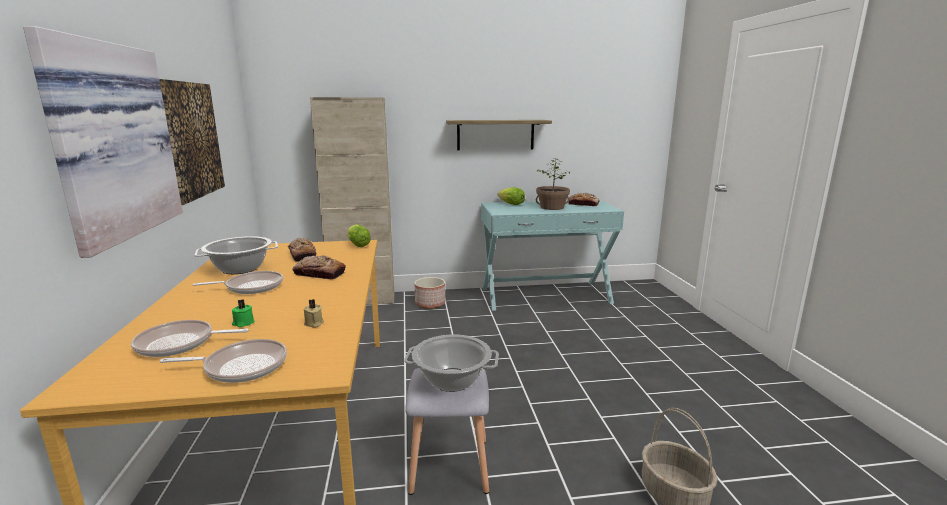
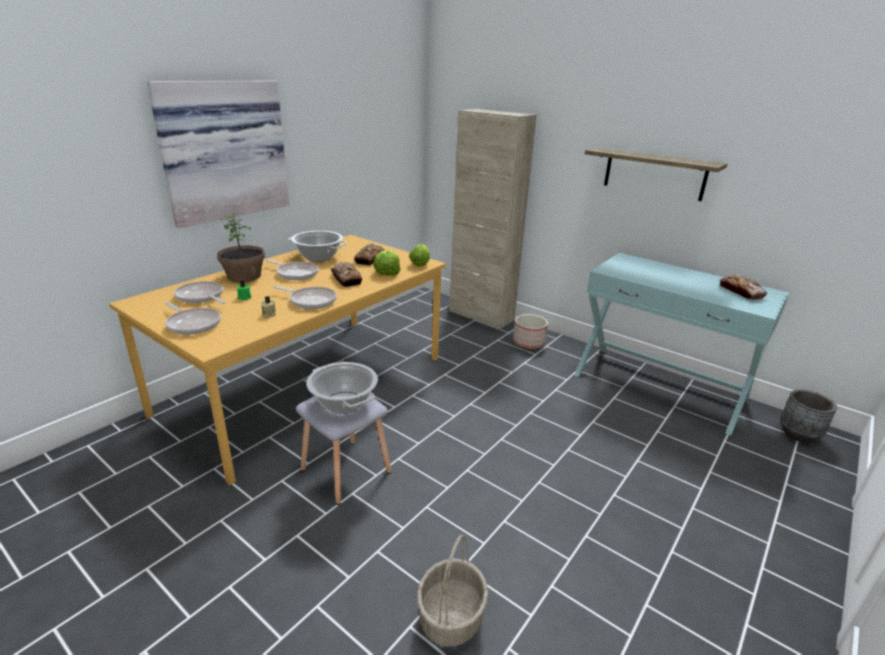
camera: 45 degrees right, 10 degrees up
(190, 140) = (325, 146): picture -> none
(329, 299) = (311, 301): none -> frying pan
(511, 204) = (647, 264): lettuce -> lettuce (386, 272)
(552, 207) = (686, 283): potted plant -> potted plant (244, 276)
(634, 289) = (798, 434): none -> grey planter

